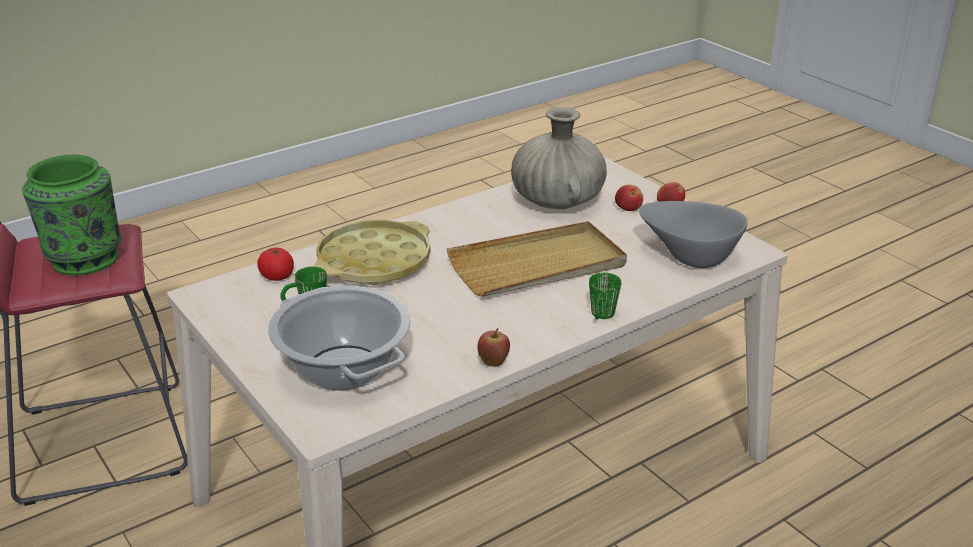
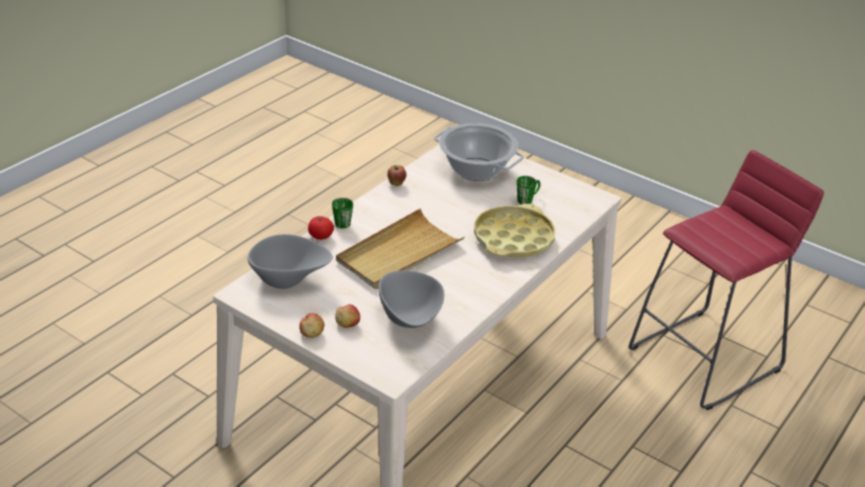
camera: 160 degrees right, 5 degrees up
(83, 259) = (720, 234): green vase -> none
(277, 276) = (566, 217): tomato -> tomato (320, 236)
(557, 201) = (410, 322): beige vase -> grey bowl

